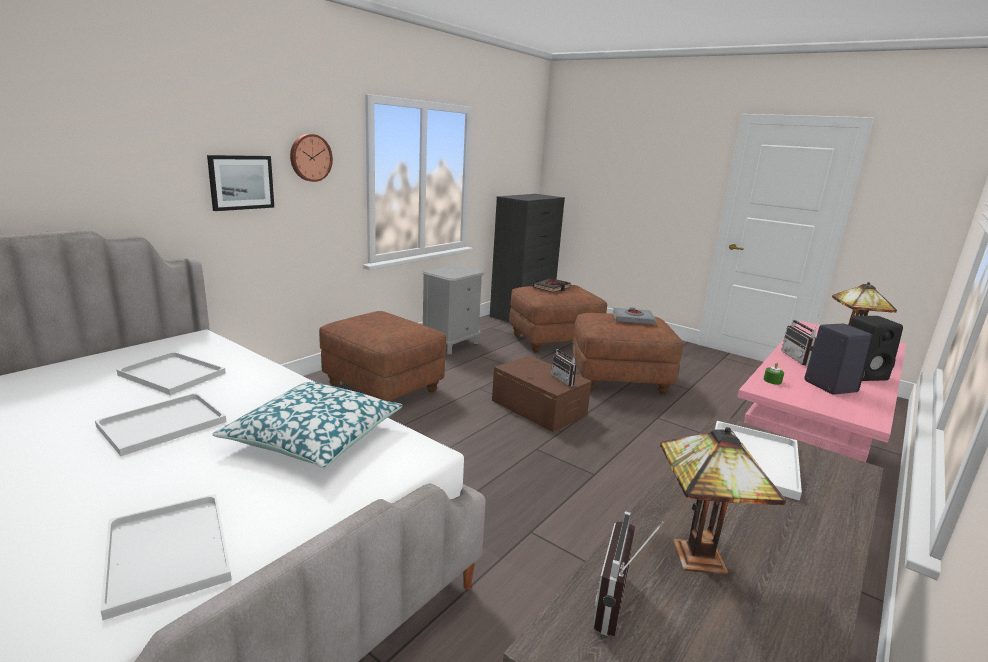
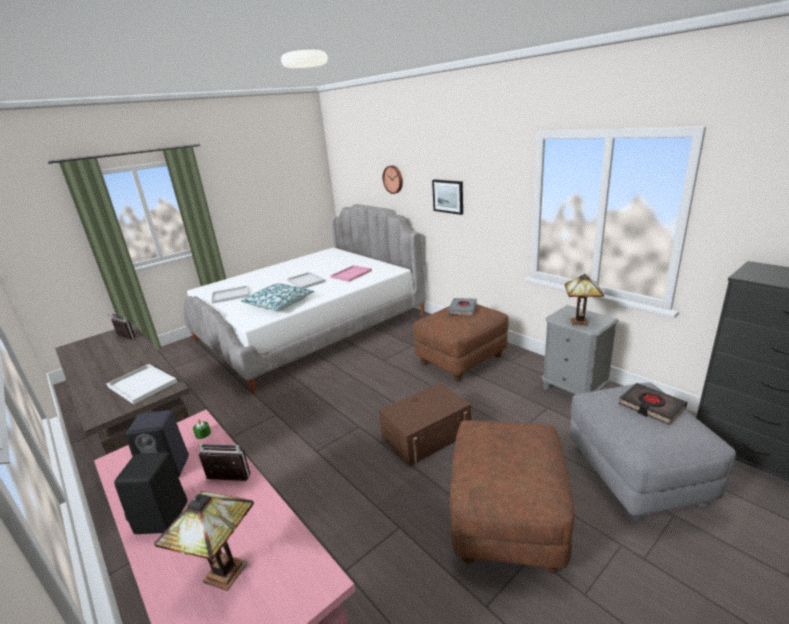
camera: 105 degrees right, 5 degrees up
(170, 374) = (351, 274): white tray -> pink tray
(310, 157) = (488, 184): wall clock -> wall clock (393, 179)
(554, 341) = (636, 476): brown ottoman -> grey ottoman
(565, 380) = (408, 419): radio -> none
(633, 319) = (515, 461): grey book -> grey book (463, 309)
(695, 554) = (121, 353): table lamp -> table lamp (581, 321)

